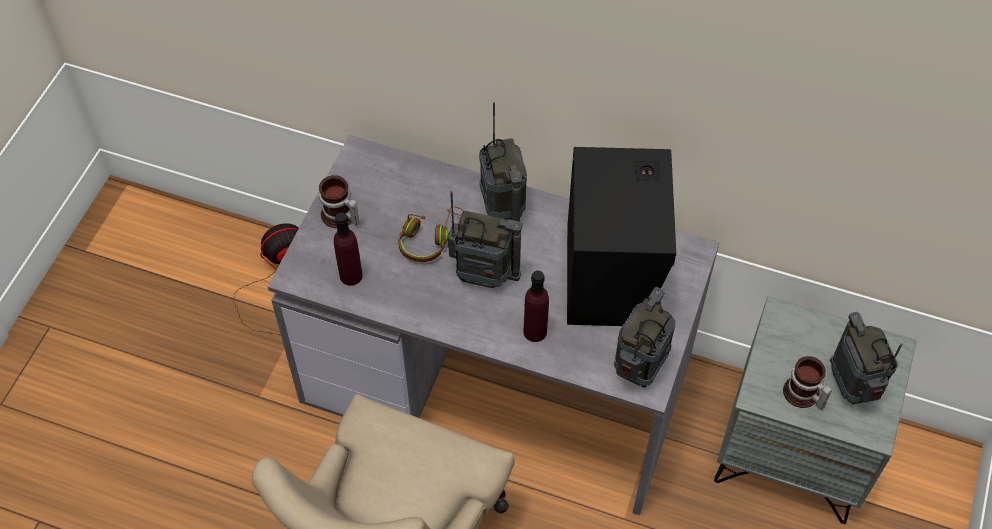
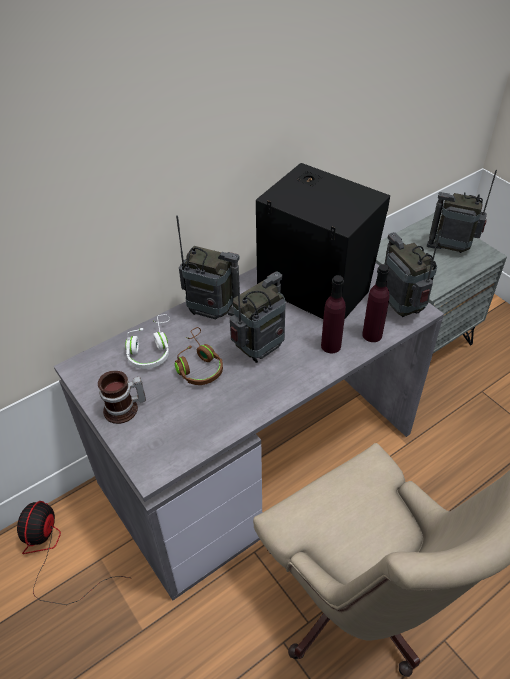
camera: 55 degrees left, 10 degrees down
(351, 276) = (187, 431): purple bottle -> purple bottle (372, 335)
(419, 191) = (150, 349): none -> white headphones
(802, 396) = (444, 269): mug -> none

